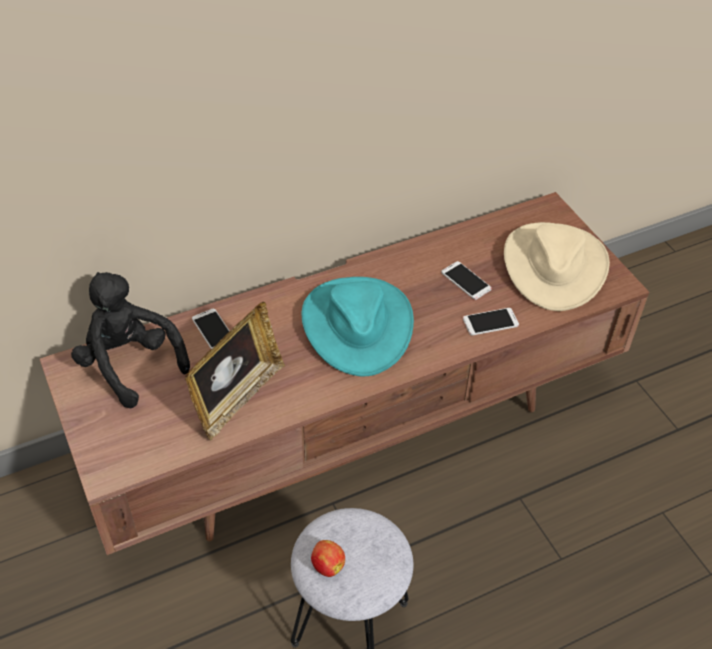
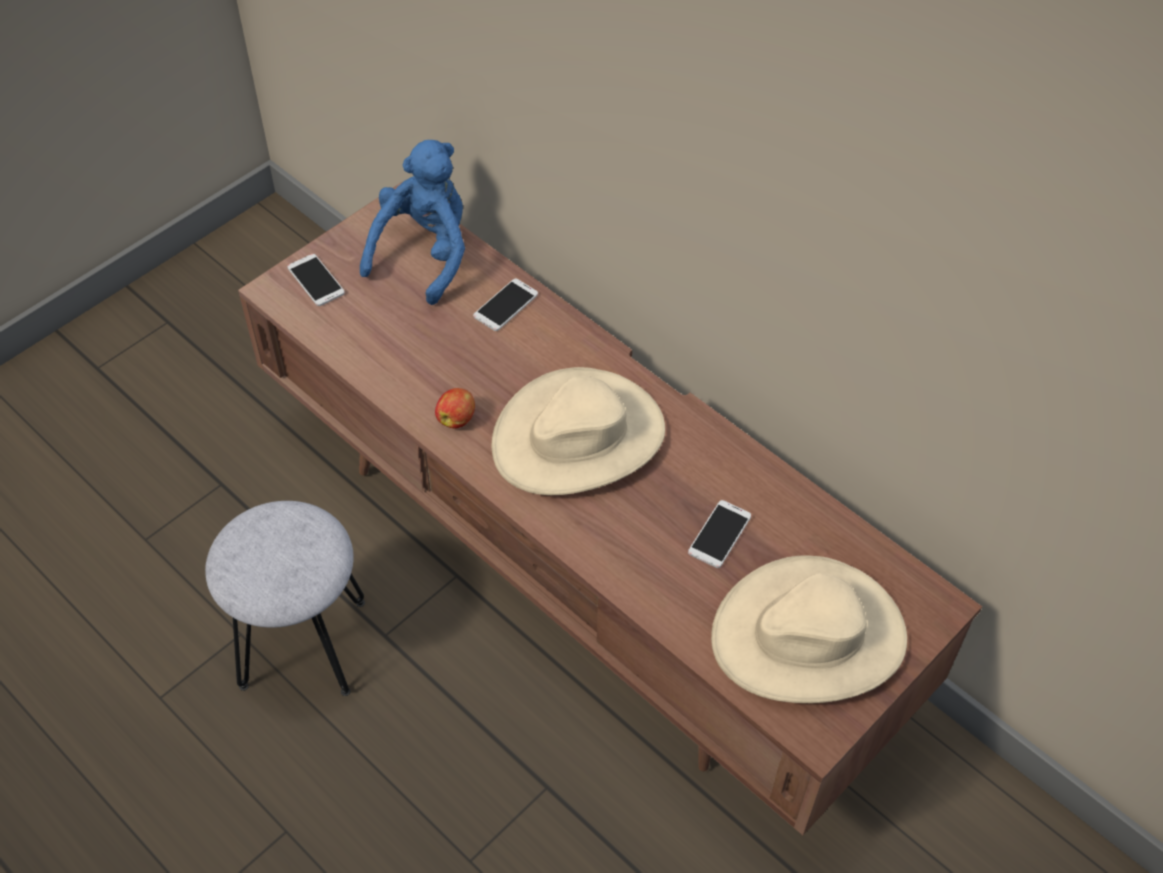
camera: 70 degrees right, 5 degrees up
(130, 364) = (424, 253): black plush toy -> blue plush toy
(237, 397) = (415, 360): picture frame -> none
(327, 565) = (257, 533): apple -> apple (457, 419)
(356, 325) = (578, 437): turquoise hat -> beige hat
(490, 322) = (654, 581): phone -> phone (316, 280)

